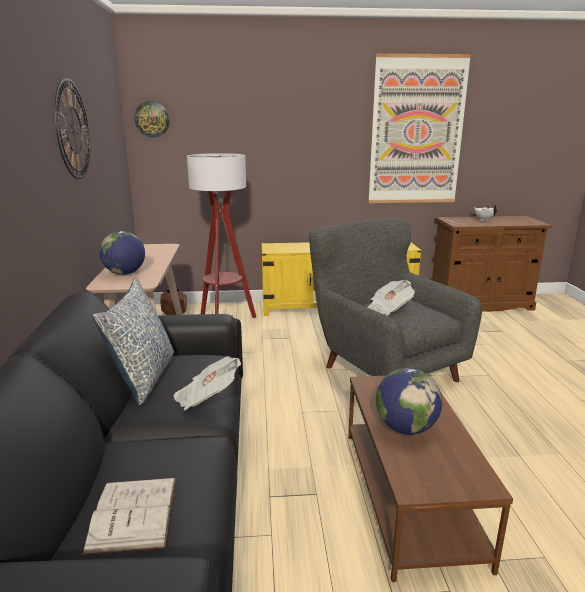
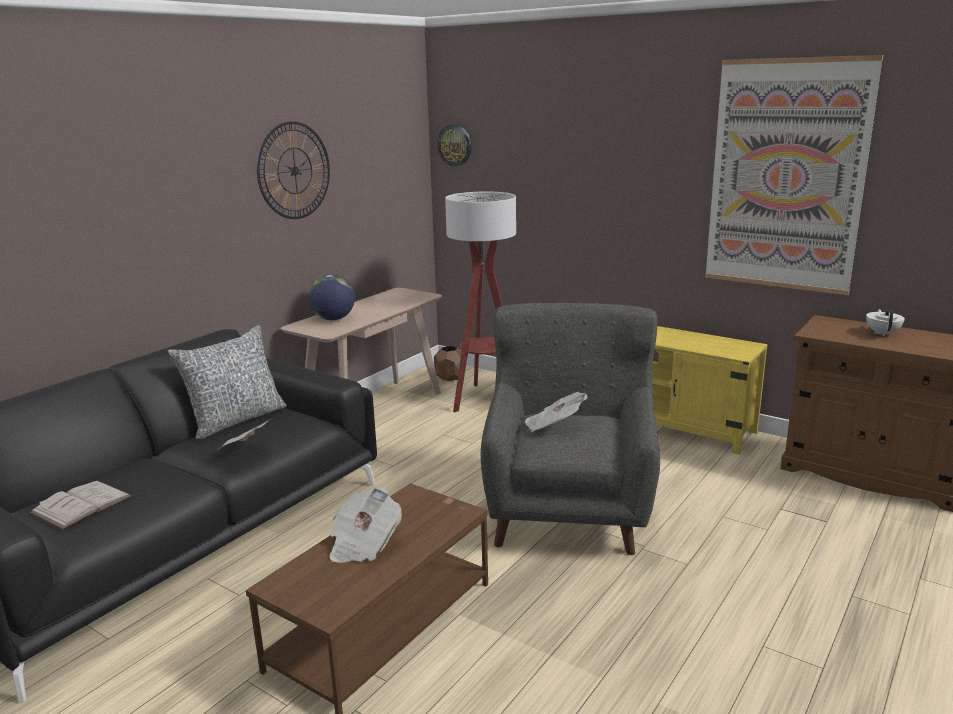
camera: 40 degrees right, 0 degrees up
(405, 428) = (363, 544): globe -> newspaper

